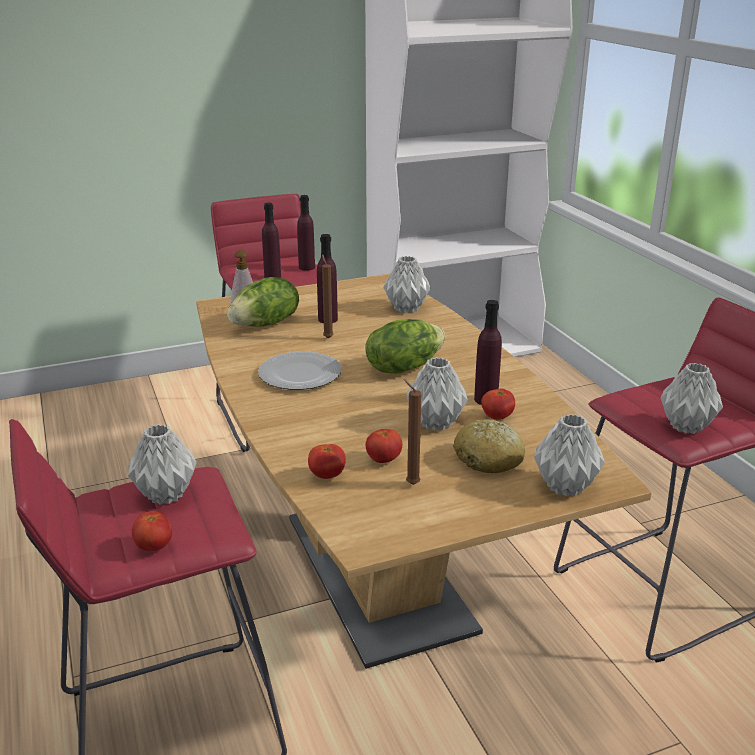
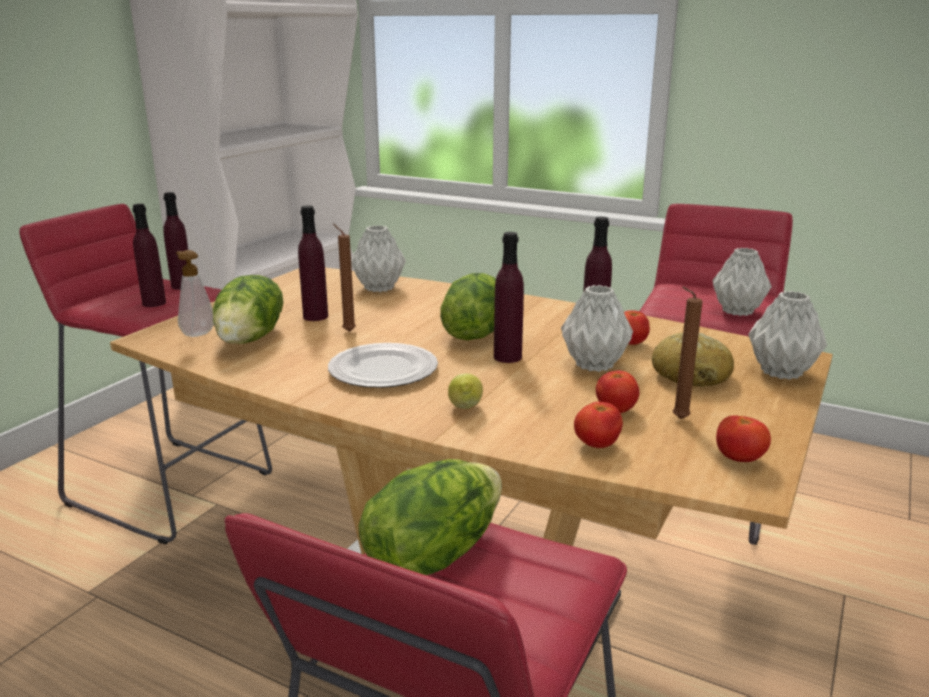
camera: 40 degrees left, 5 degrees down
(154, 547) = (531, 617): tomato -> tomato (739, 459)
(166, 494) = (433, 553): grey vase -> lettuce
(298, 420) = (465, 409): none -> lemon
(390, 394) = (507, 357): none -> purple bottle

